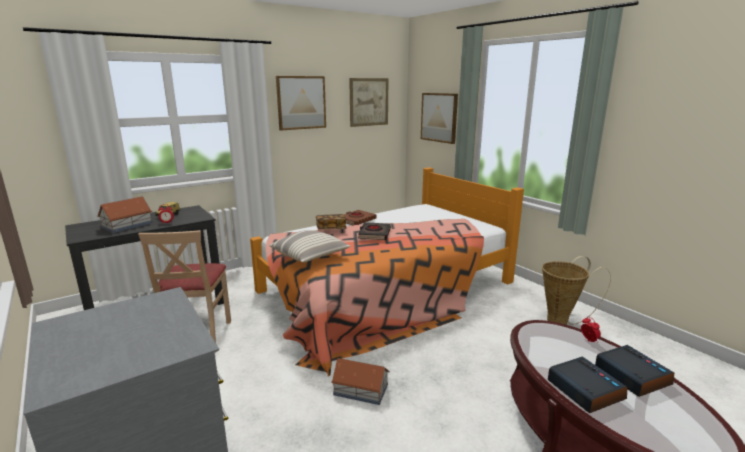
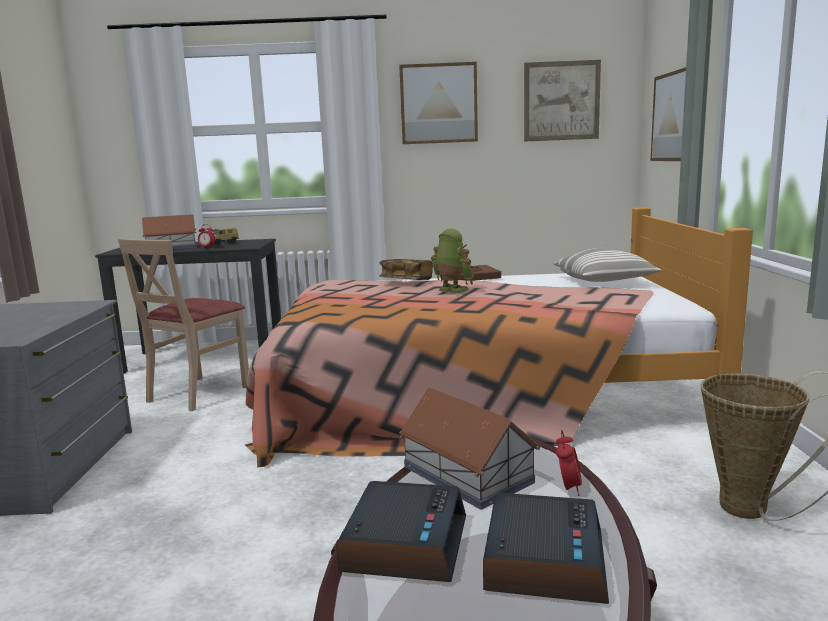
camera: 35 degrees right, 5 degrees down
(310, 256) = (322, 303): pillow -> pillow (605, 282)
(360, 389) = (275, 493): toy house -> toy house (467, 473)
(374, 234) = (451, 290): black book -> toy robot

